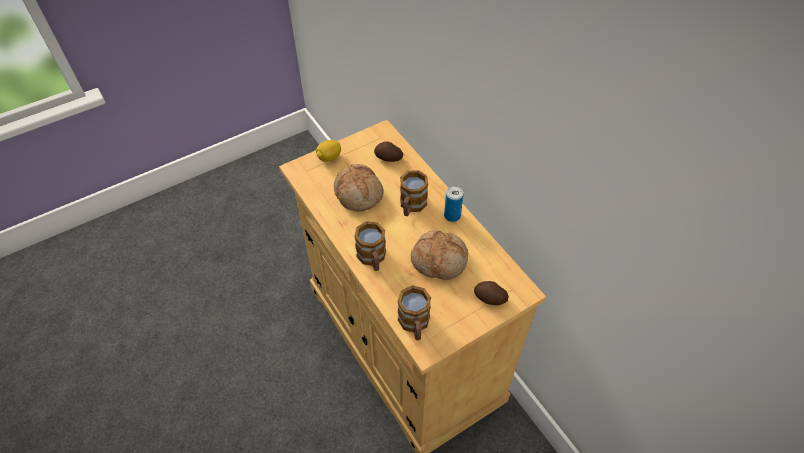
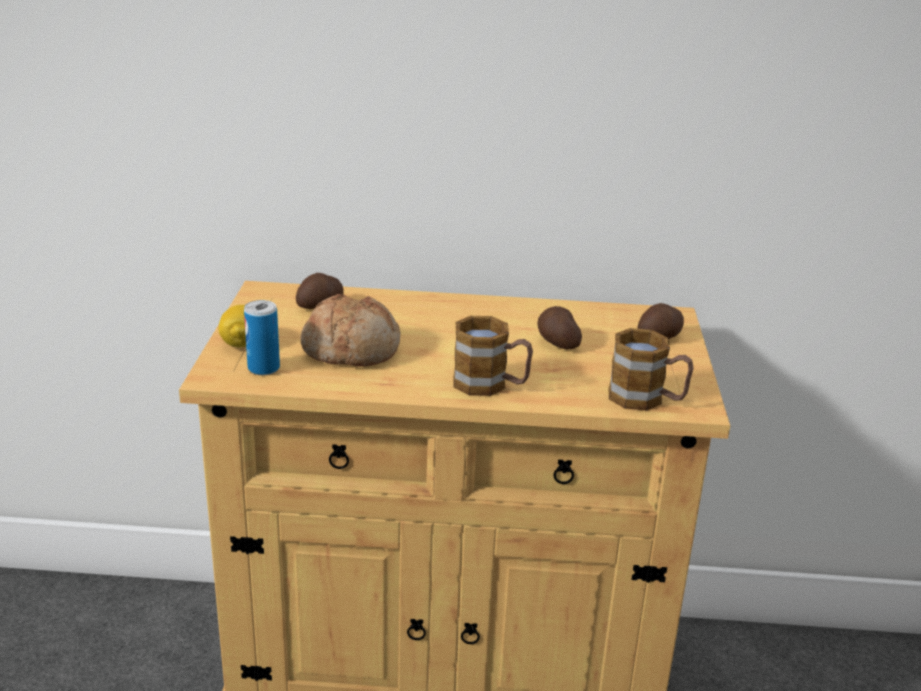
camera: 55 degrees left, 25 degrees down
(411, 206) = (436, 324): mug -> none
(439, 260) = (557, 342): bread -> potato
(452, 216) = (493, 307): can -> can (263, 368)

